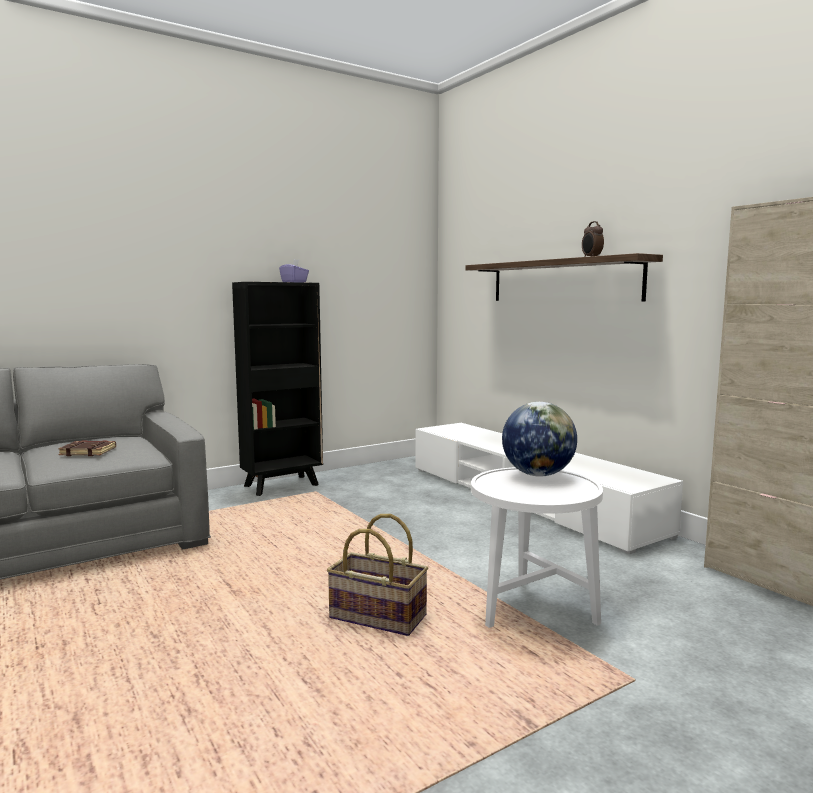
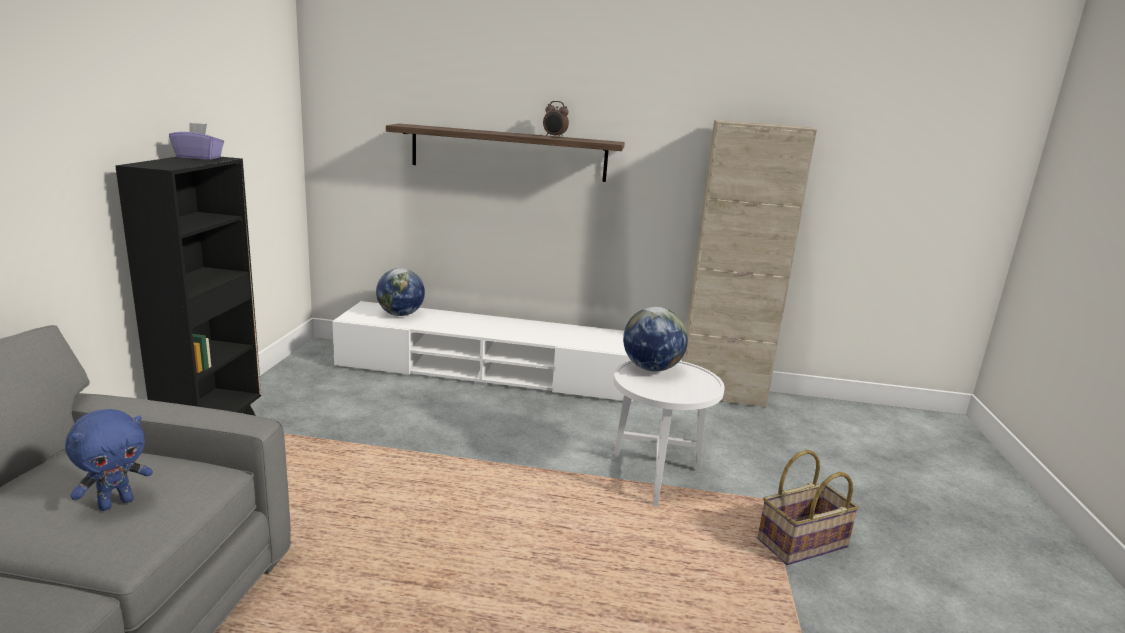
camera: 50 degrees left, 10 degrees up
(89, 452) = (116, 503): brown book -> blue plush toy
(376, 618) = (581, 540): basket -> basket (802, 544)
(471, 432) = (400, 314): none -> globe

